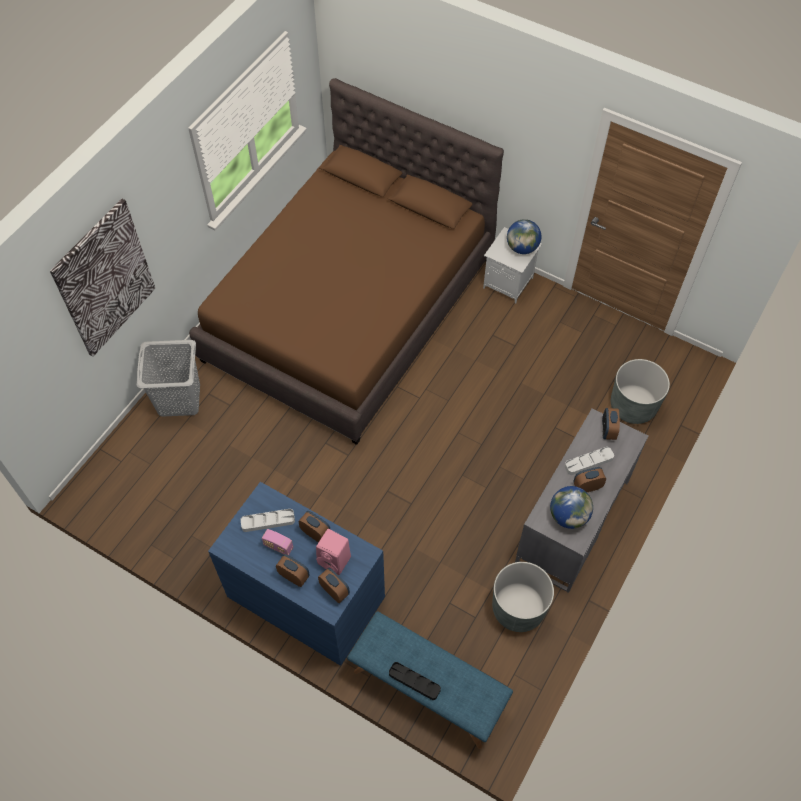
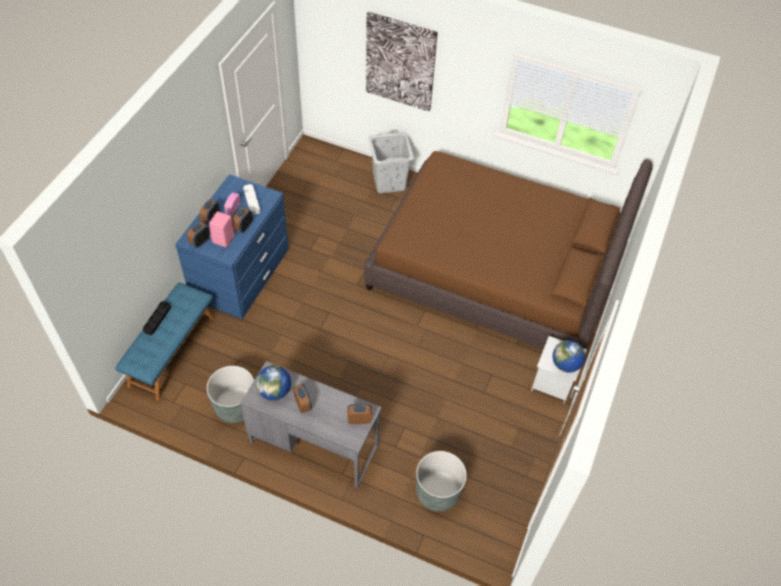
camera: 80 degrees right, 5 degrees down
(588, 462) = (326, 405): grey tray -> none

